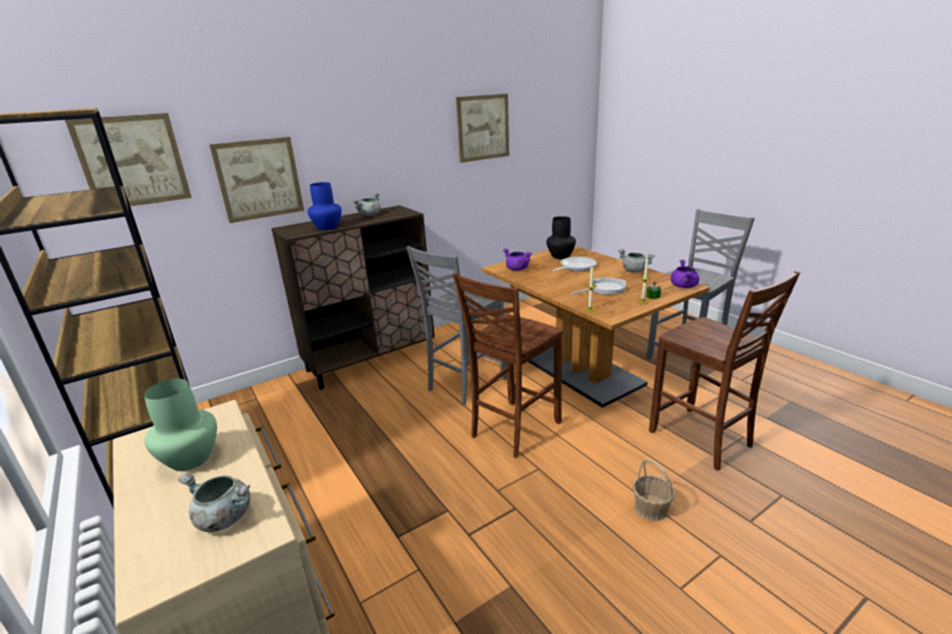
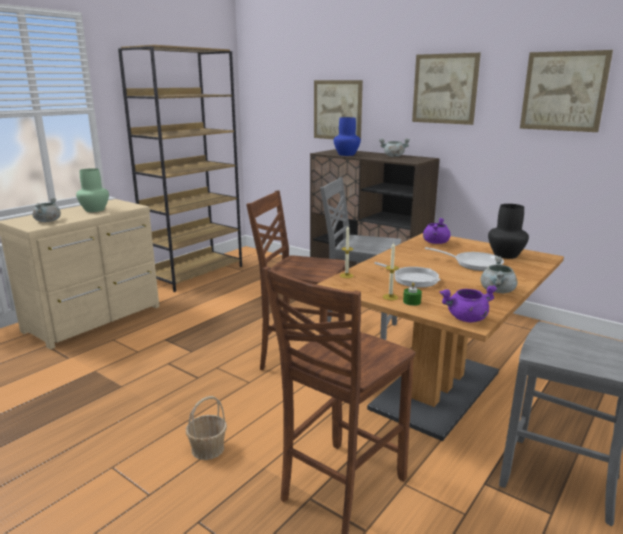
camera: 70 degrees right, 5 degrees down
(132, 161) = (279, 86): picture -> picture (445, 89)

